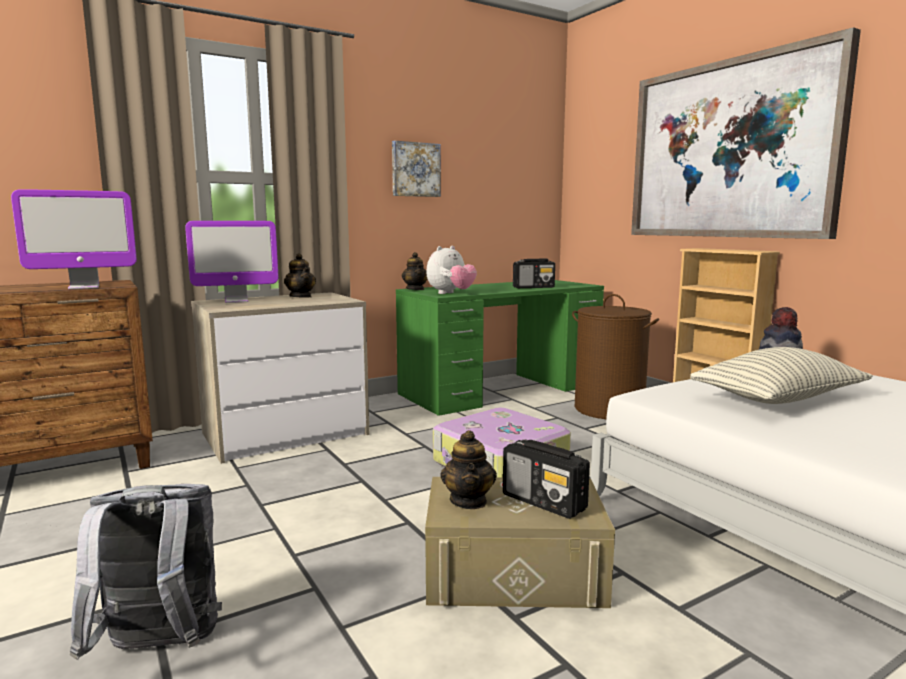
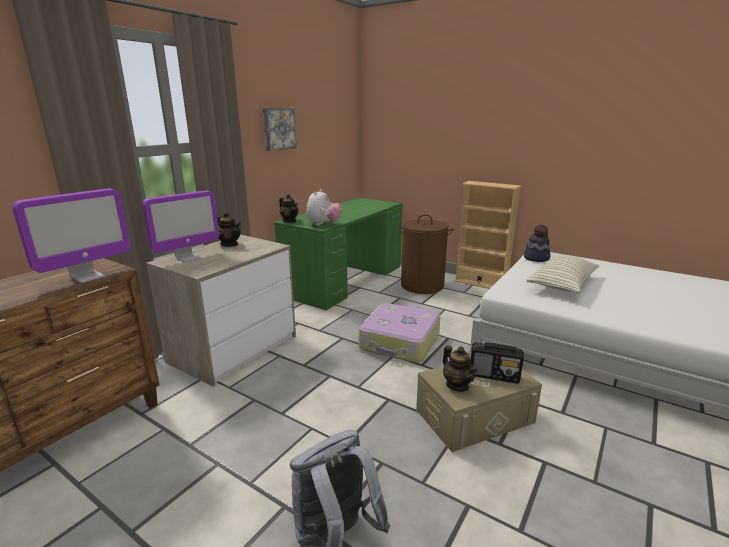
camera: 25 degrees left, 10 degrees up
(534, 287) = (364, 210): radio -> none
(729, 150) = (489, 120): picture -> none

